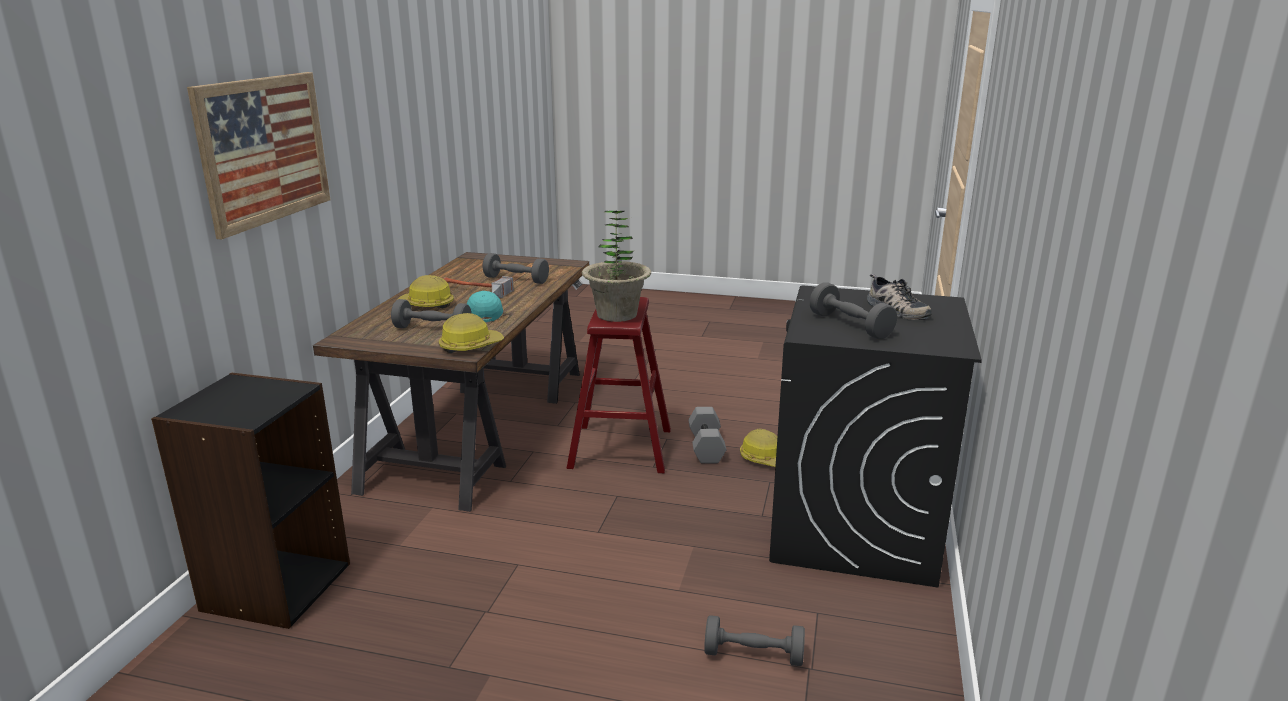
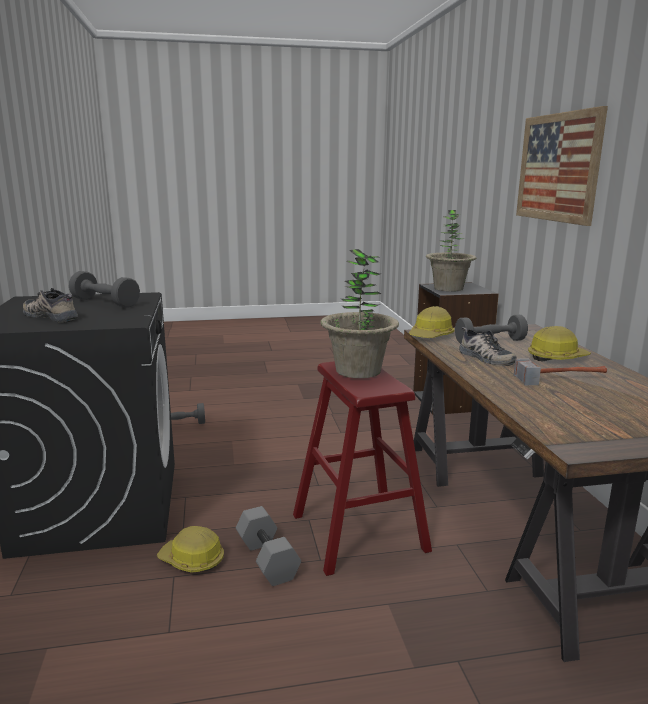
camera: 155 degrees right, 5 degrees down
(257, 400) = (448, 288): none -> potted plant
(484, 314) = (484, 357): turquoise cap -> shoe
(516, 280) = (563, 401): grey dumbbell -> none

